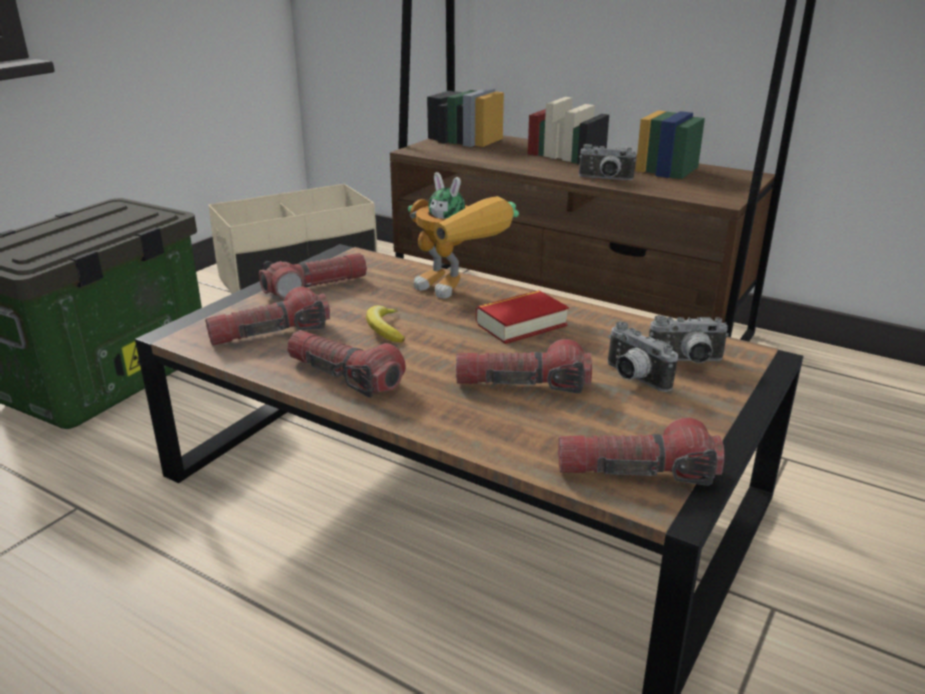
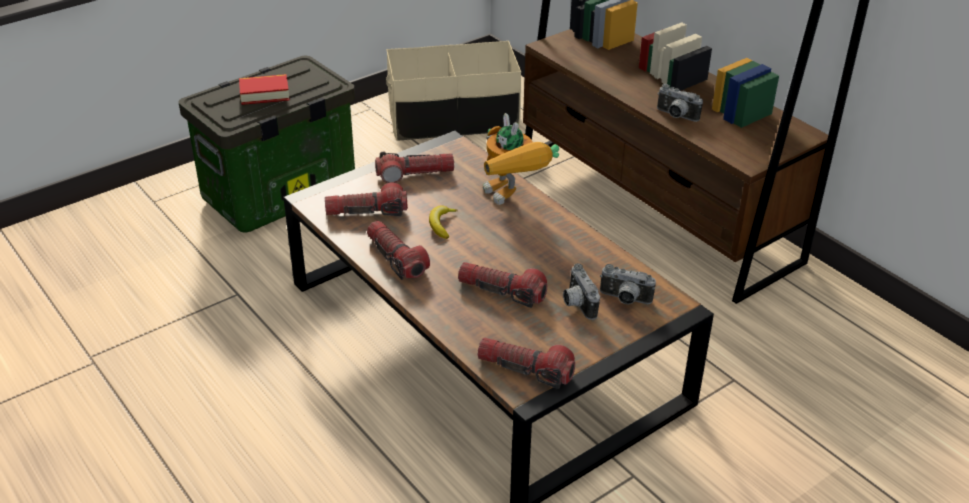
camera: 20 degrees right, 10 degrees up
(521, 324) = (535, 241): book -> book (264, 94)

